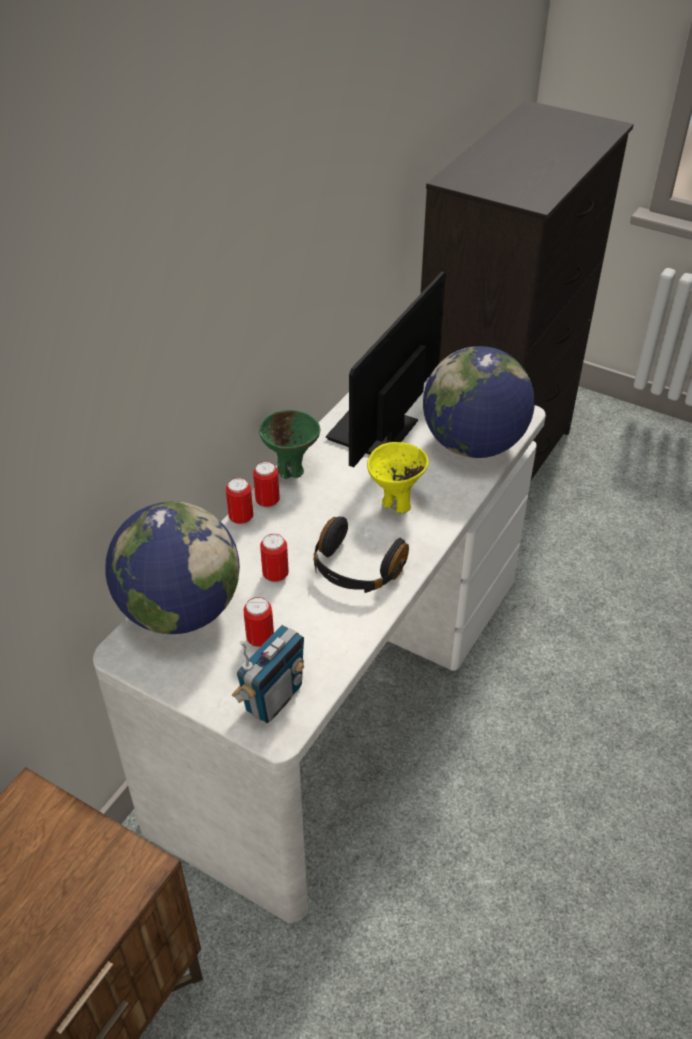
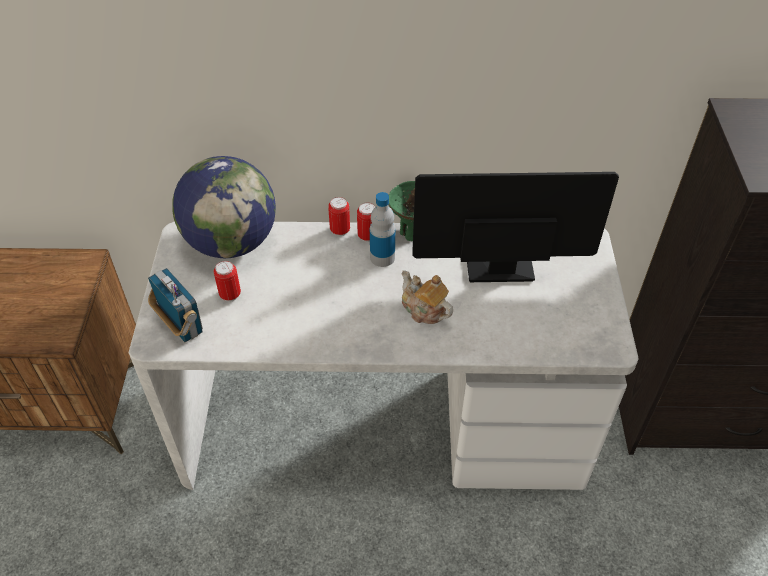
camera: 60 degrees right, 5 degrees up
(273, 698) = (181, 326): radio -> radio turned 135 degrees counterclockwise
(275, 575) = (296, 275): can -> none
(306, 503) = (382, 257): none -> bottle
(356, 570) = (332, 317): black headphones -> none
(396, 503) = (424, 309): yellow bowl -> teapot
(473, 445) = (538, 330): globe -> none

